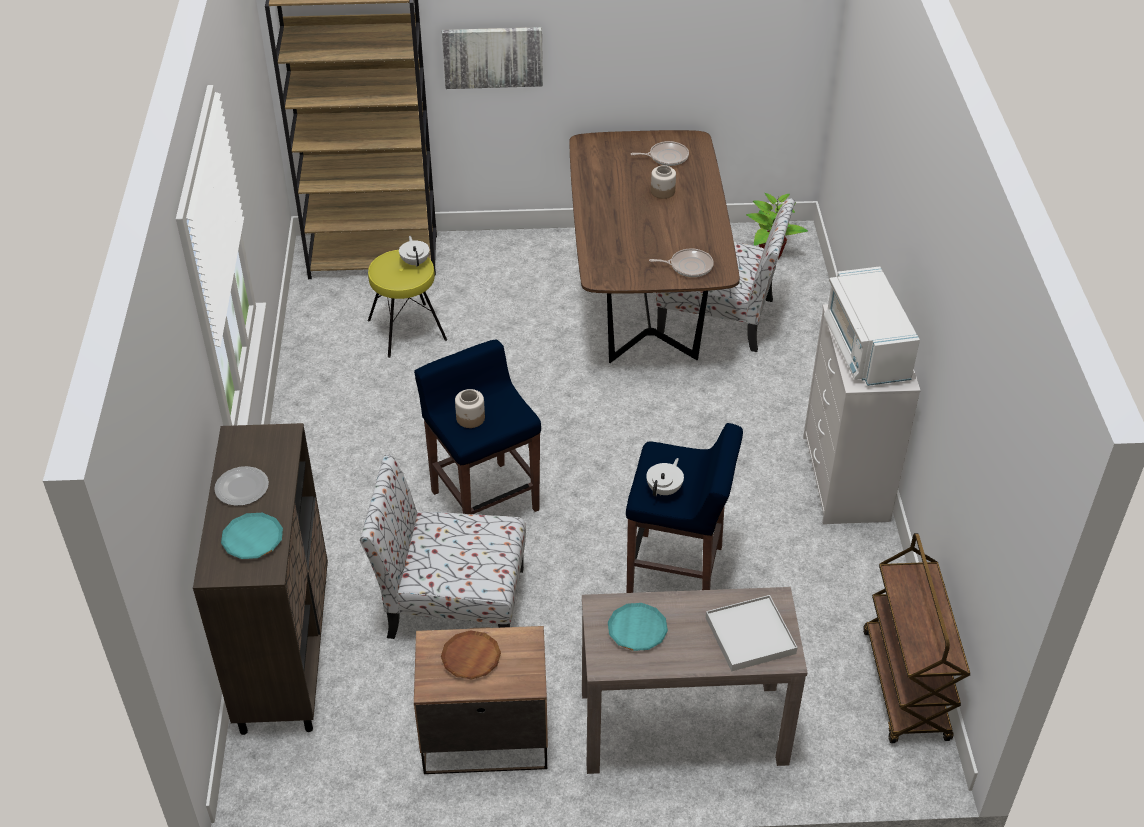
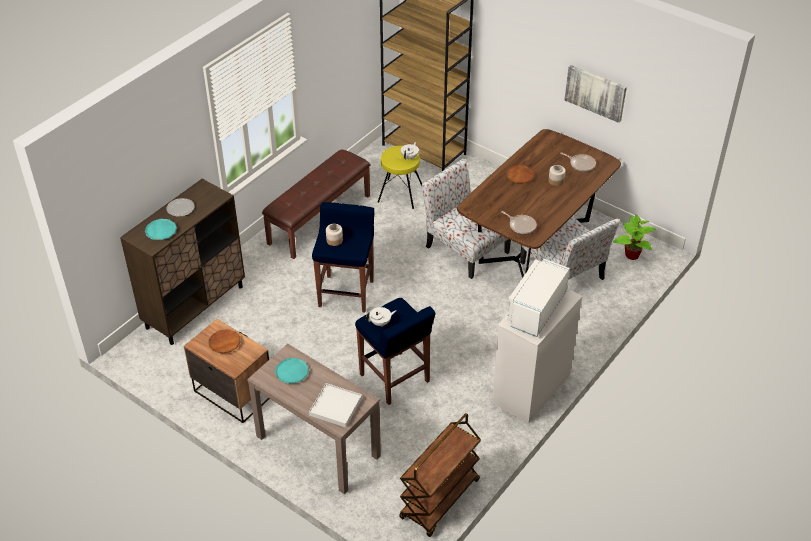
camera: 40 degrees right, 0 degrees up
(331, 423) = (319, 219): none -> brown bench
(452, 602) = (282, 329): chair -> chair (465, 248)
(493, 56) = (509, 63): picture -> picture (595, 92)
(613, 207) = (520, 176): none -> brown plate

